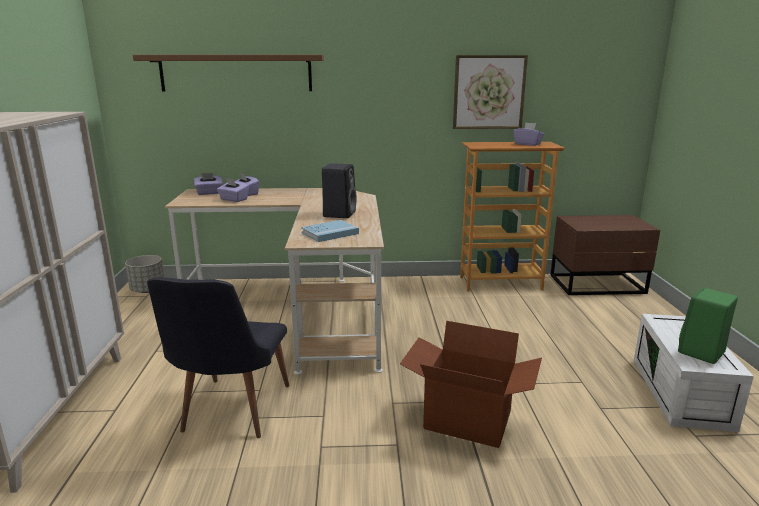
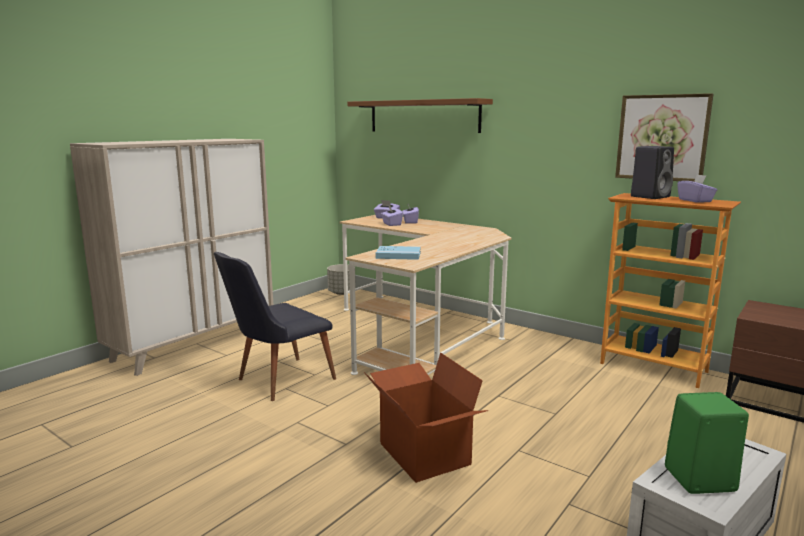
camera: 40 degrees right, 5 degrees down
(339, 214) = (441, 245): black speaker -> black speaker (650, 196)

